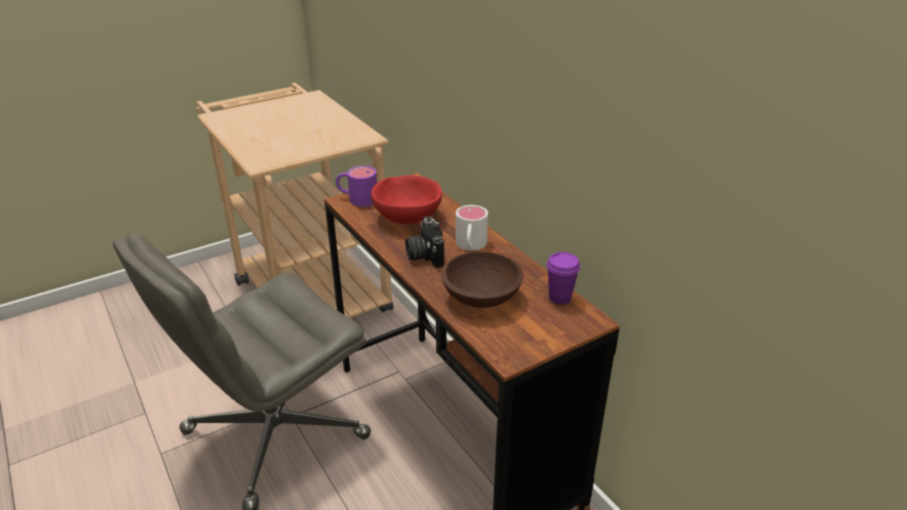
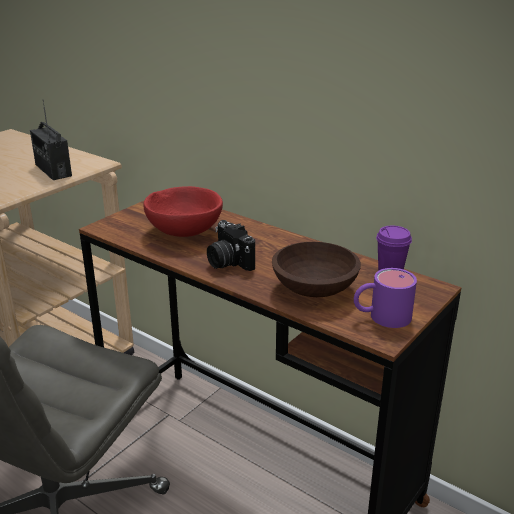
camera: 20 degrees left, 5 degrees down
(327, 139) = (53, 170): none -> radio
(357, 199) = (117, 223): purple mug -> purple mug (381, 317)
(470, 246) = (269, 246): white mug -> none

